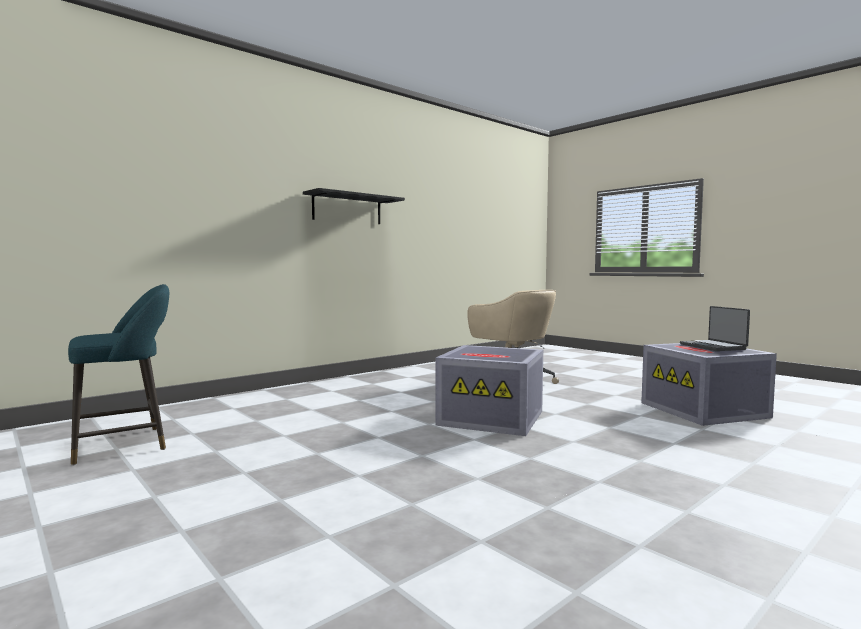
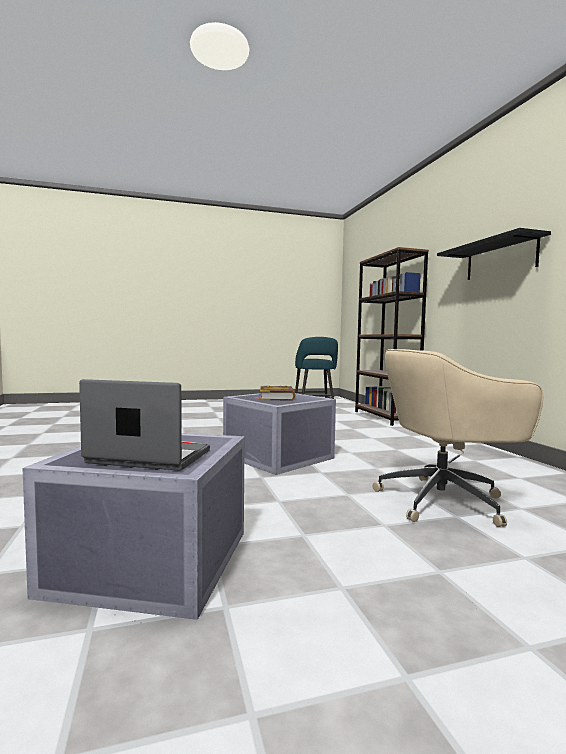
camera: 115 degrees right, 0 degrees up
(212, 403) = (385, 417): none -> brown bookcase
(491, 353) = (277, 397): none -> book

